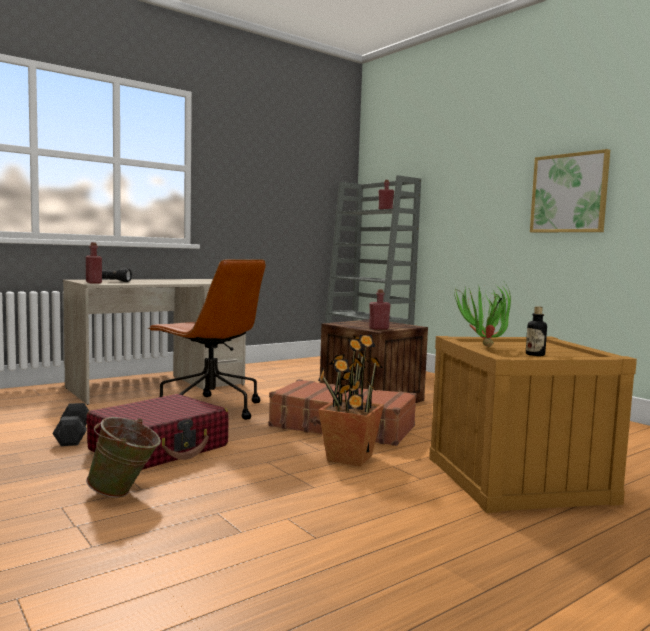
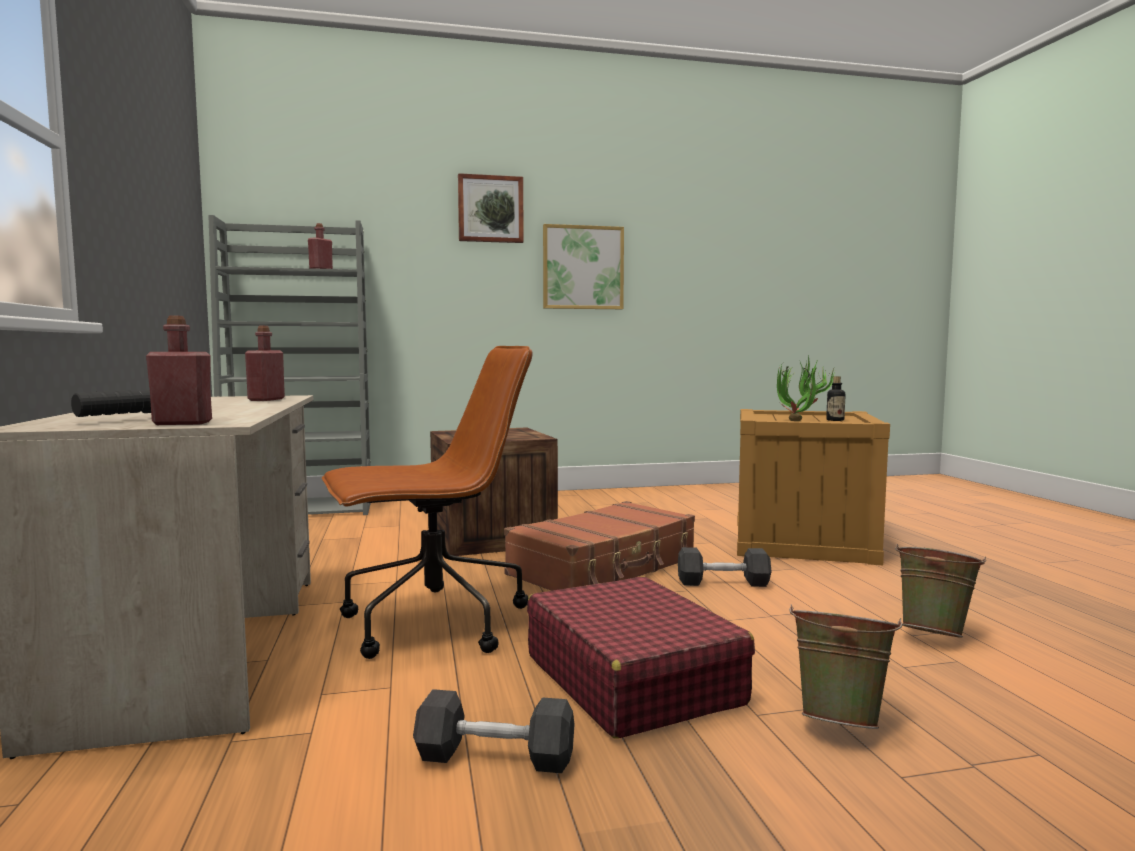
camera: 65 degrees left, 0 degrees up
(296, 526) = (934, 634): none -> green bucket
(348, 458) = (723, 582): potted plant -> grey dumbbell
(379, 328) = (527, 436): red bottle -> red bottle (266, 399)
(499, 151) = (490, 209): none -> picture

